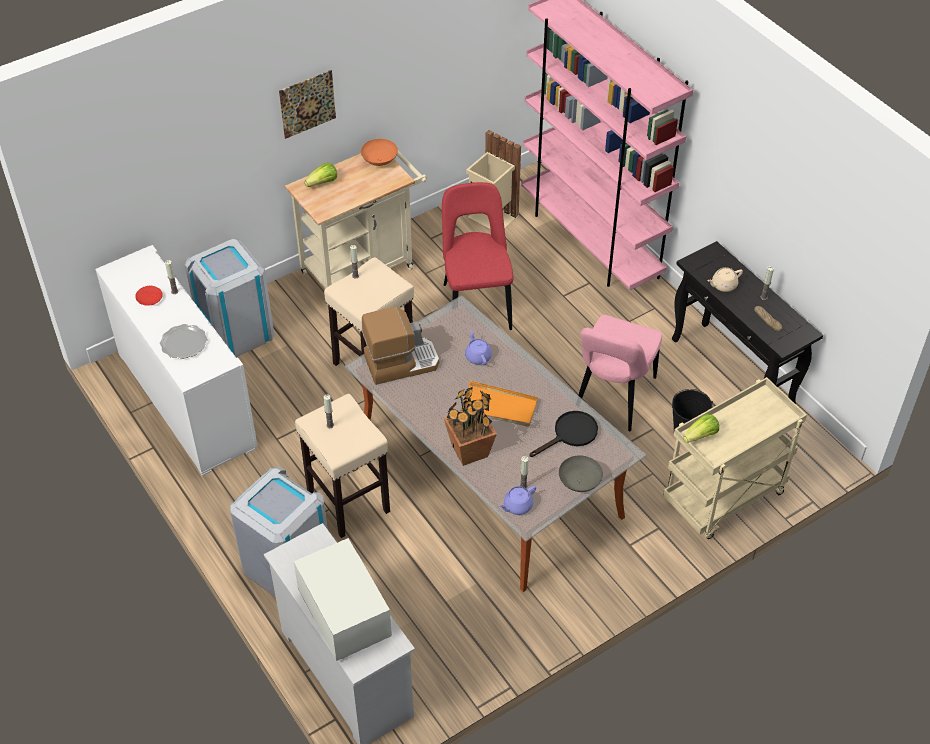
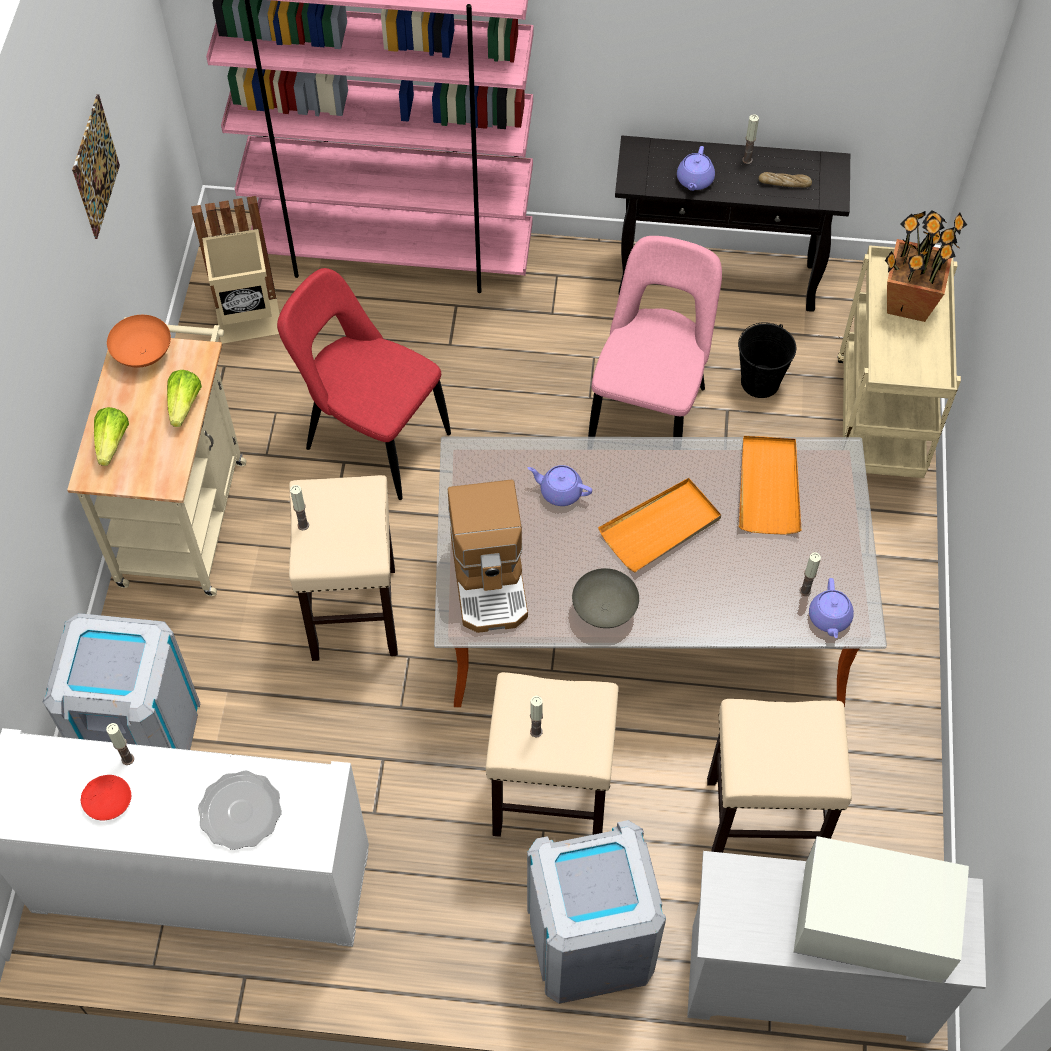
camera: 50 degrees left, 10 degrees up
(307, 104) = (41, 349): picture -> picture (95, 167)
(401, 362) = (491, 579): coffee machine -> coffee machine turned 150 degrees clockwise
(419, 596) = (761, 821): none -> beige stool
(470, 451) = (702, 606): potted plant -> potted plant (908, 302)
(570, 434) = (768, 487): black frying pan -> orange tray
(579, 482) = (847, 531): grey bowl -> grey bowl (604, 610)
(612, 399) = (649, 414): pink chair -> pink chair turned 135 degrees counterclockwise
(701, 436) = (891, 366): lettuce -> lettuce (184, 405)
(723, 285) = (694, 180): beige teapot -> purple teapot

